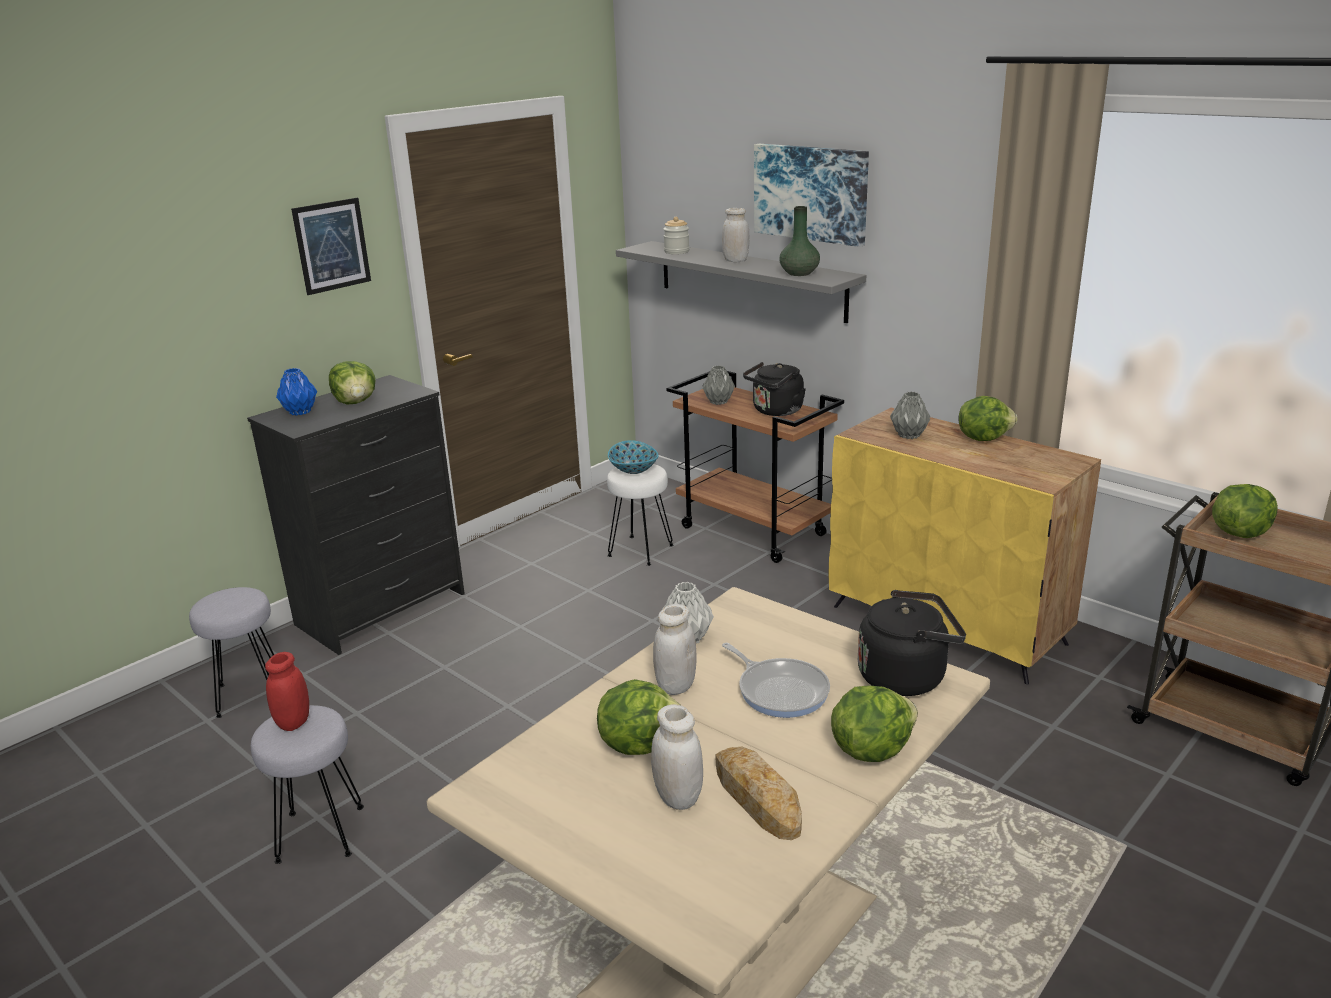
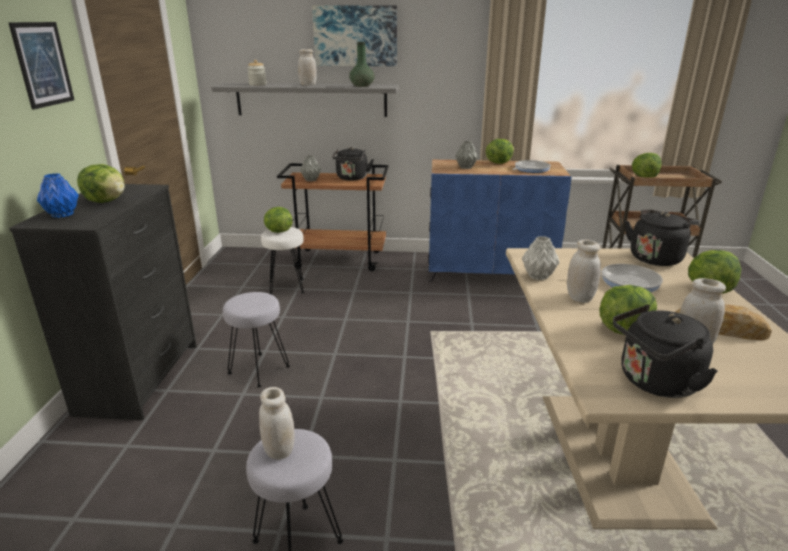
camera: 40 degrees left, 0 degrees up
(250, 694) = (93, 480): grey stool -> grey stool (258, 369)
(294, 722) = (279, 450): red jar -> white jar
(544, 809) = (655, 382): none -> black kettle
(633, 470) = (278, 231): bowl -> lettuce
(948, 625) = (490, 273): yellow cabinet -> blue cabinet
(1009, 464) = (530, 169): none -> frying pan

